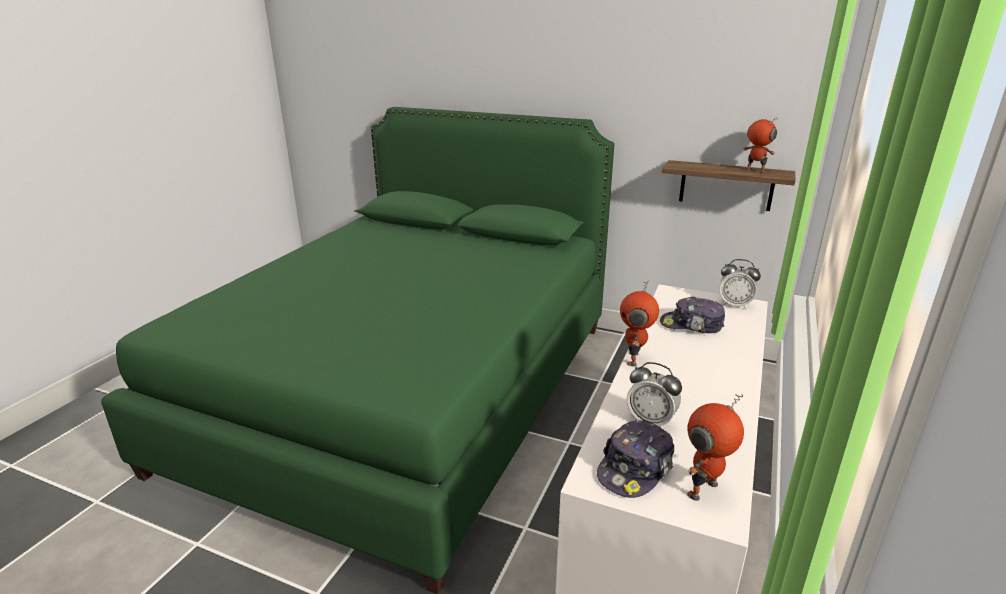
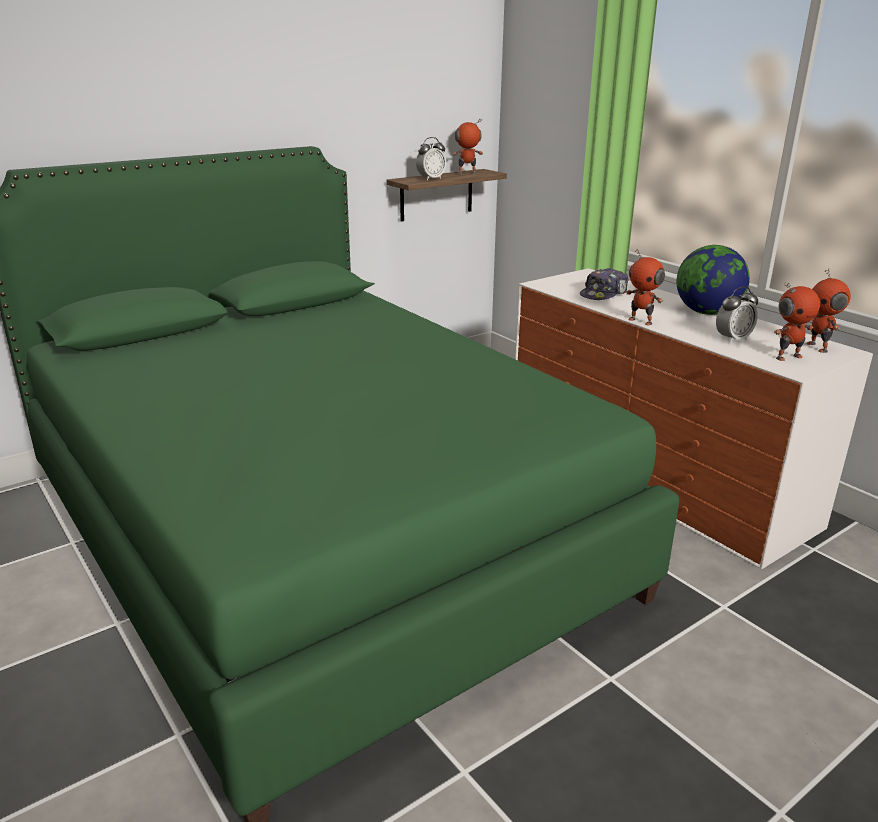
camera: 60 degrees left, 0 degrees up
(635, 469) = (787, 357): cap -> toy robot
(723, 391) = (707, 313): none -> globe
(734, 304) = (584, 276): alarm clock -> alarm clock (431, 179)

